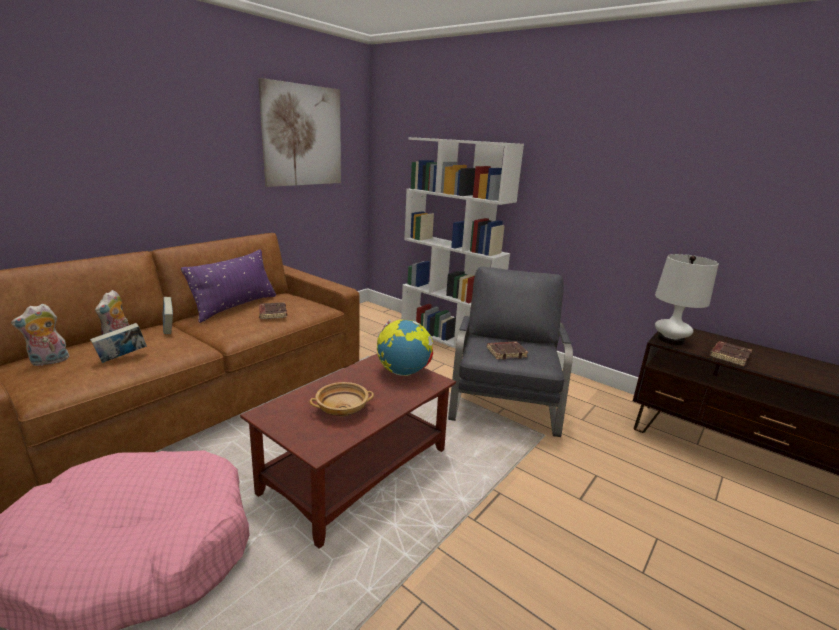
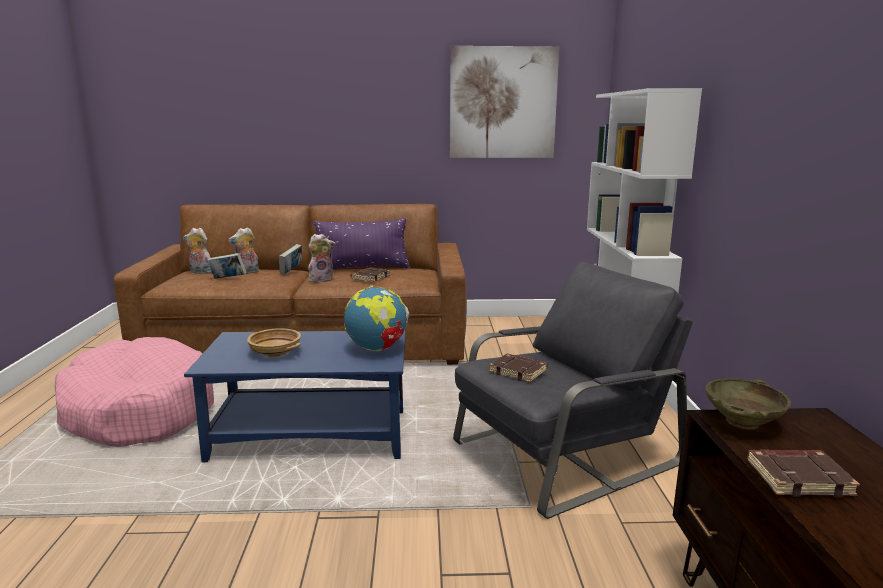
camera: 50 degrees right, 5 degrees down
(227, 328) = (321, 280): none -> plush toy
(357, 470) = (312, 435): brown coffee table -> blue coffee table
(670, 340) = (742, 422): white table lamp -> beige bowl

